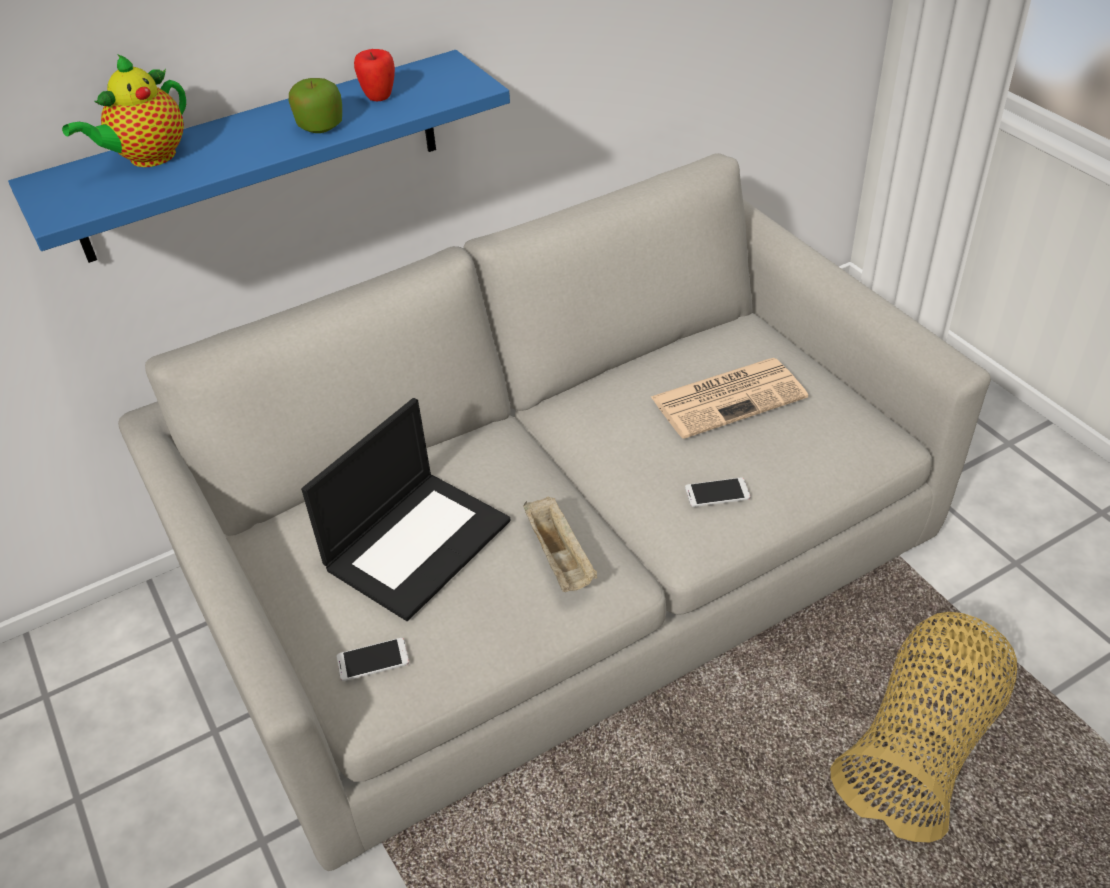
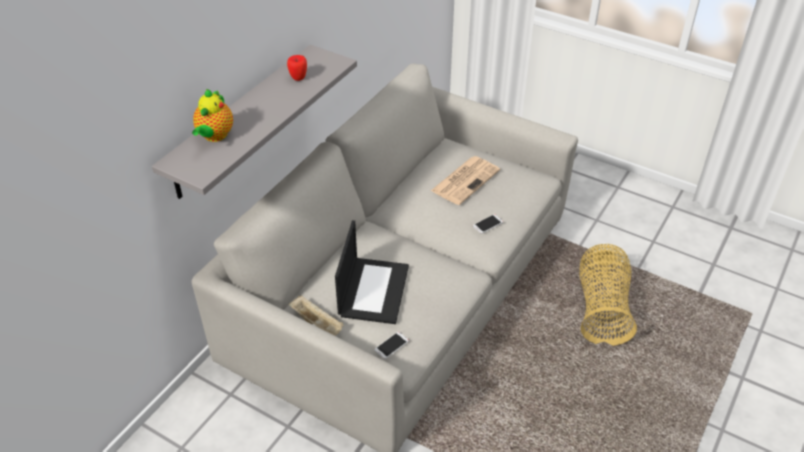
camera: 30 degrees left, 0 degrees up
(260, 157) = (241, 121): blue shelf -> grey shelf
(320, 126) = (284, 99): apple -> none
(560, 558) = (441, 274): beige tray -> beige tray (317, 323)

